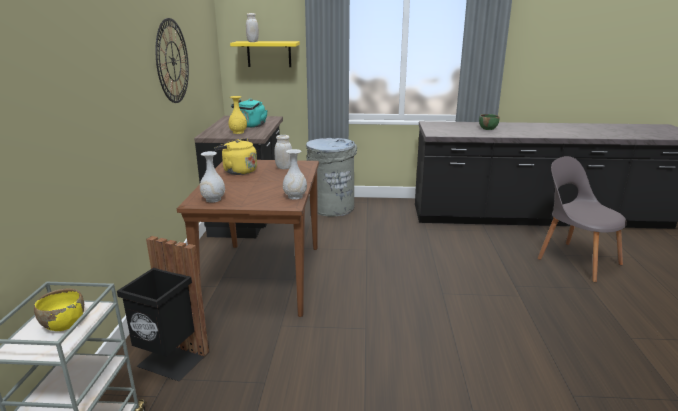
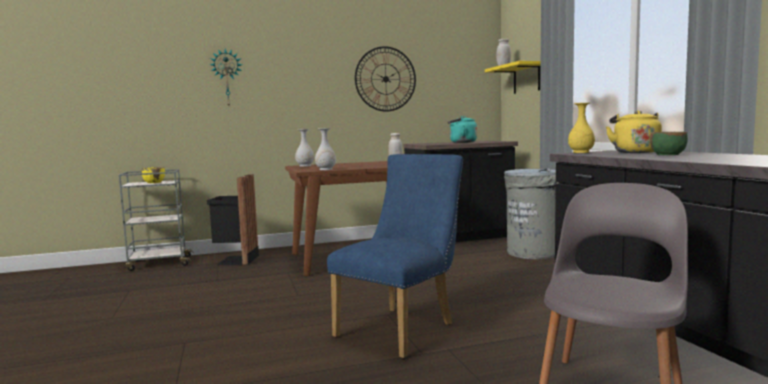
camera: 70 degrees right, 15 degrees down
(56, 89) = (227, 78): none -> wall clock
(238, 132) = (434, 143): yellow vase -> yellow vase (580, 152)
(238, 171) = (372, 162): yellow kettle -> yellow kettle (634, 152)
(474, 293) = (402, 328): none -> blue chair

